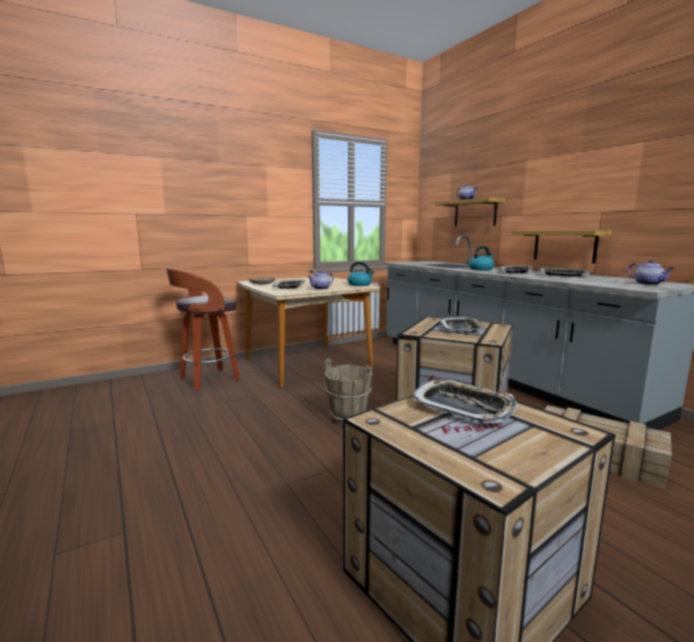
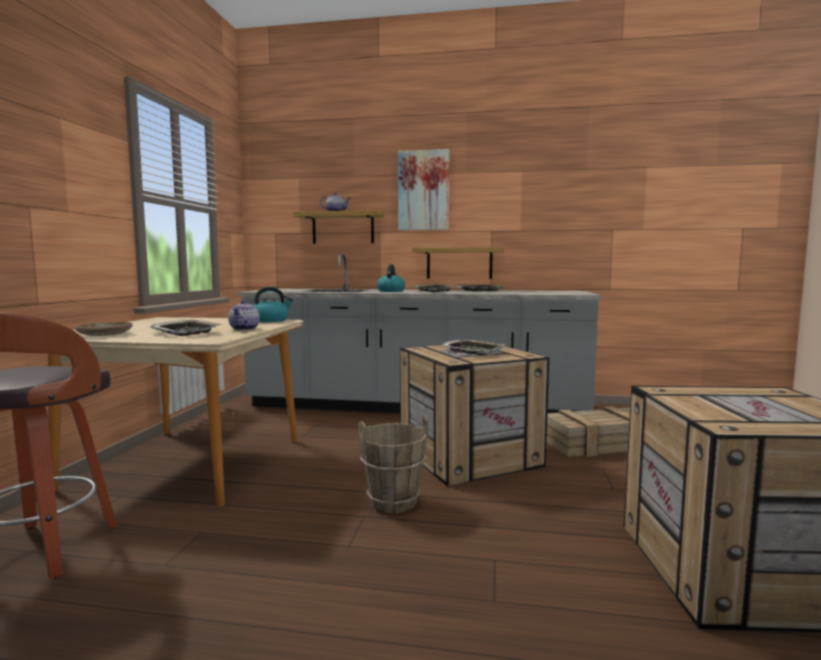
camera: 50 degrees left, 5 degrees down
(463, 407) = (707, 399): tray -> none
(539, 174) = (423, 190): none -> picture
(648, 284) = (560, 291): teapot -> none

